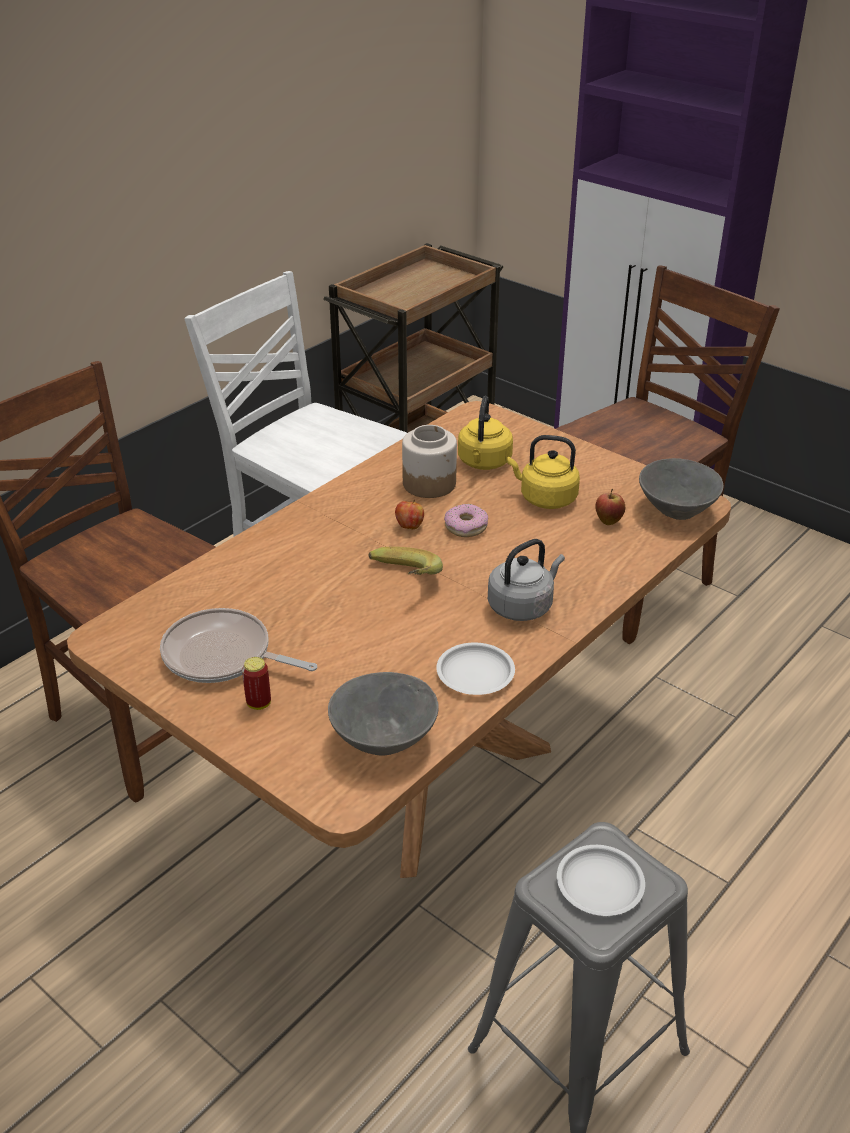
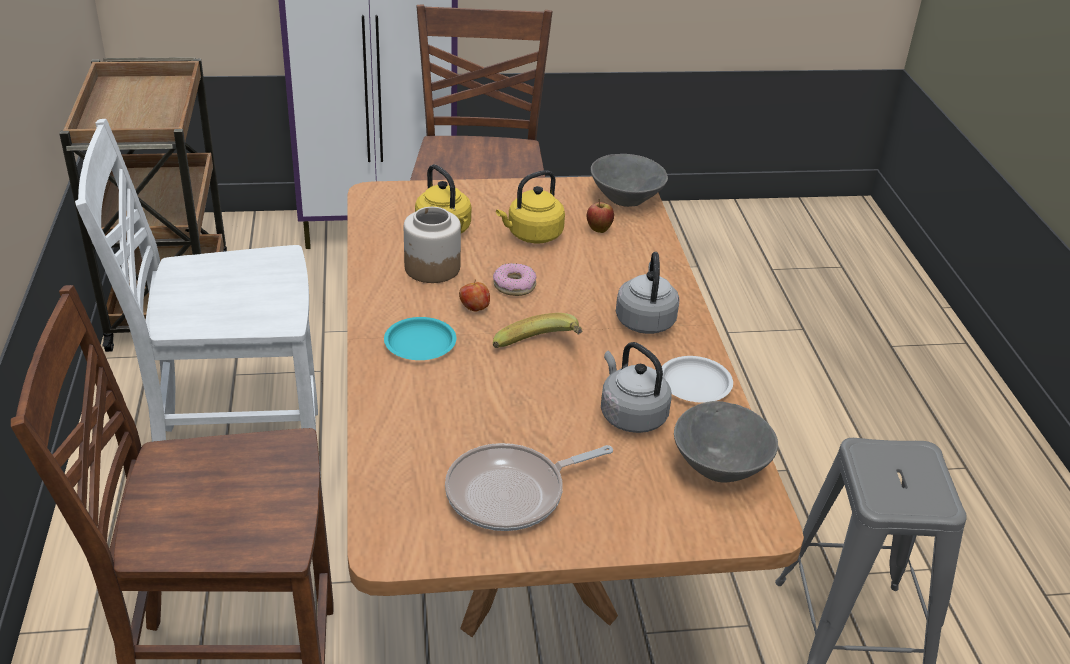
camera: 50 degrees left, 0 degrees up
(258, 703) = (600, 507): can -> none
(333, 529) = (421, 344): none -> turquoise plate
(387, 662) = (630, 415): none -> grey kettle
(599, 885) = (901, 477): white plate -> none

